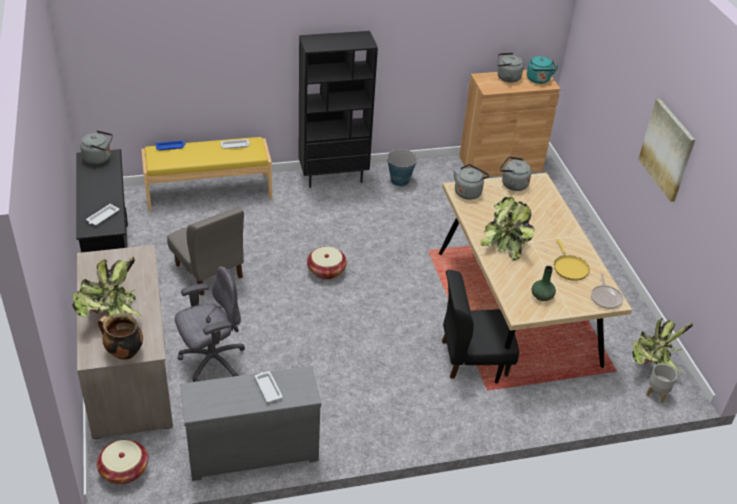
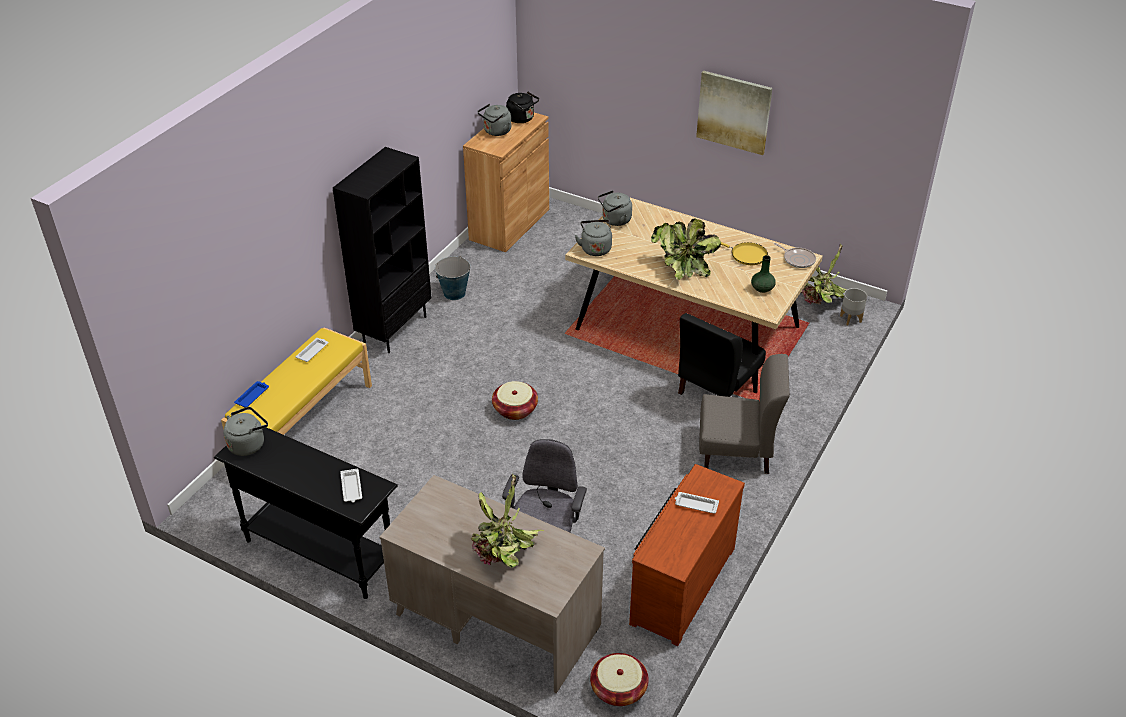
camera: 45 degrees left, 0 degrees up
(124, 353) = (567, 572): cooking pot -> none
(209, 271) = (421, 487): grey chair -> grey chair (736, 451)
(252, 449) = (679, 584): grey dresser -> brown dresser
(539, 80) = (522, 119): turquoise kettle -> black kettle

